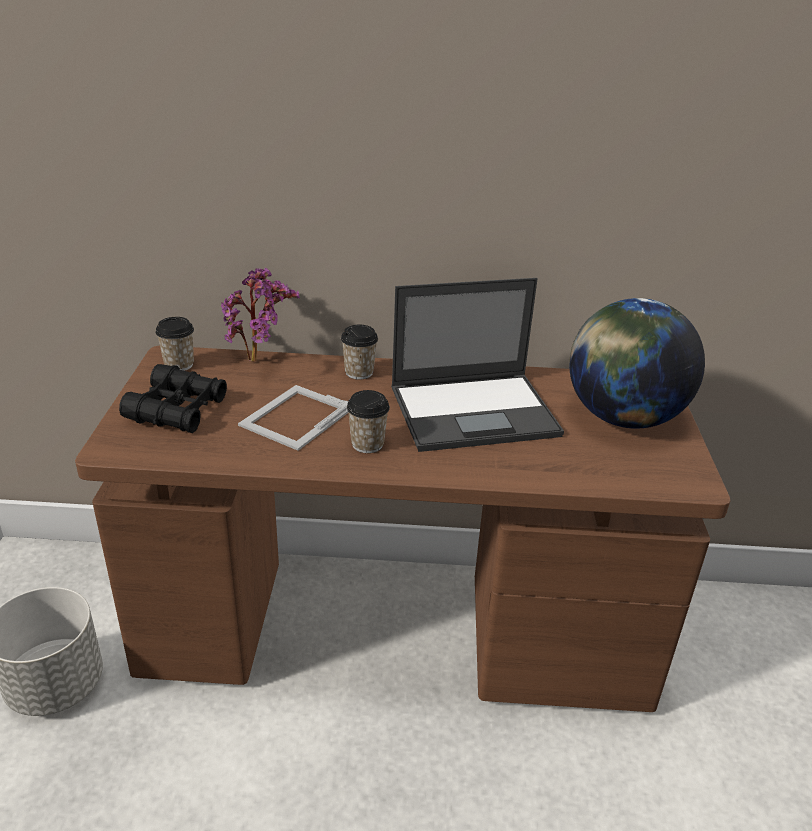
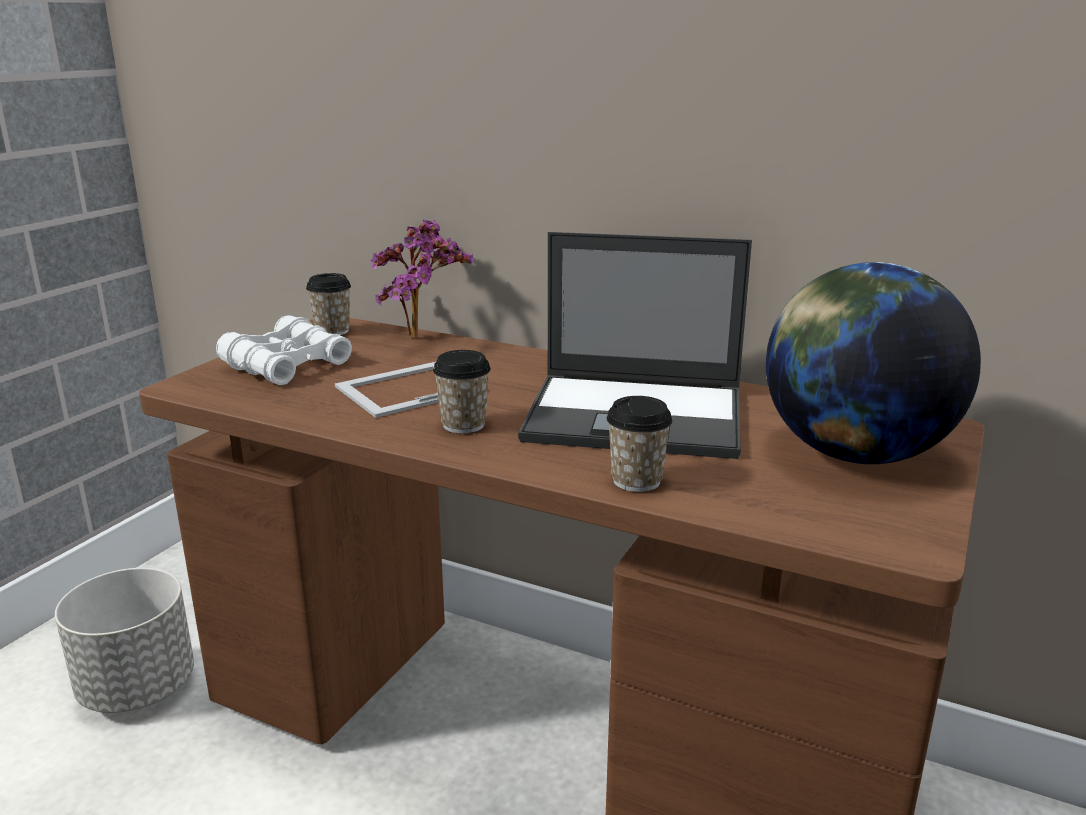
camera: 25 degrees right, 10 degrees down
(177, 410) = (287, 365): black binoculars -> white binoculars
(359, 372) = (525, 362): cup -> cup (636, 481)

